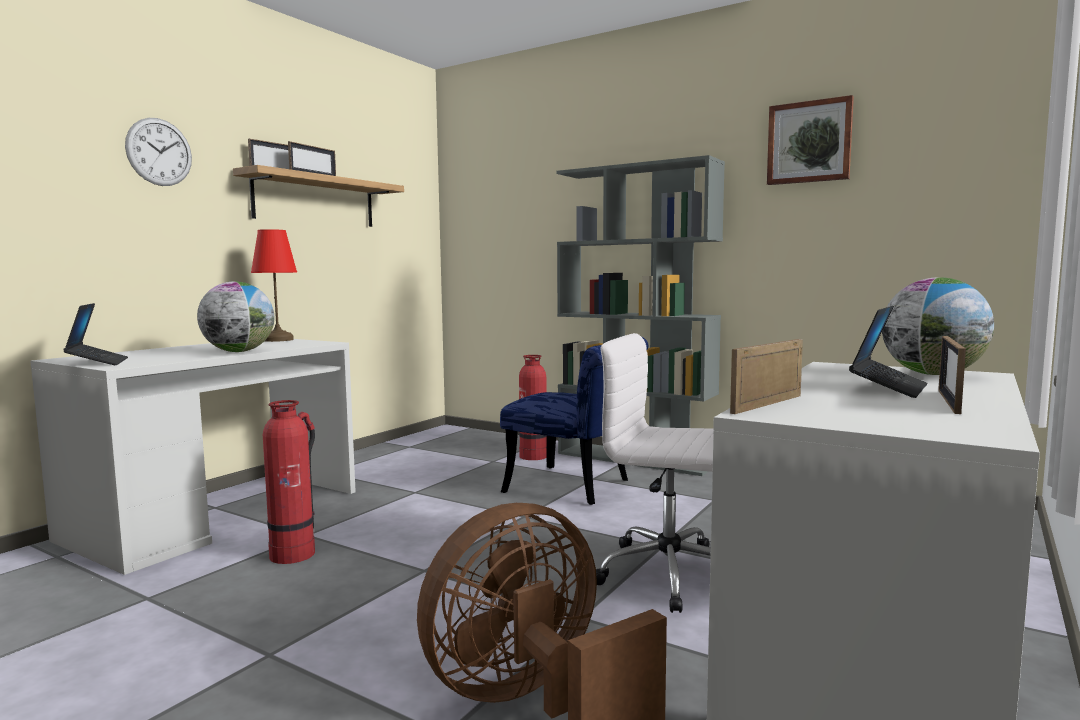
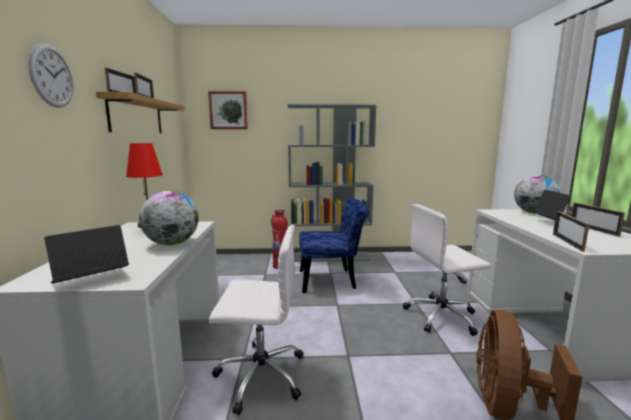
camera: 35 degrees left, 5 degrees up
(98, 362) = (91, 280): laptop -> laptop turned 75 degrees counterclockwise
(293, 554) = (259, 375): fire extinguisher -> white office chair
(809, 142) = (409, 101): picture -> picture (228, 110)

